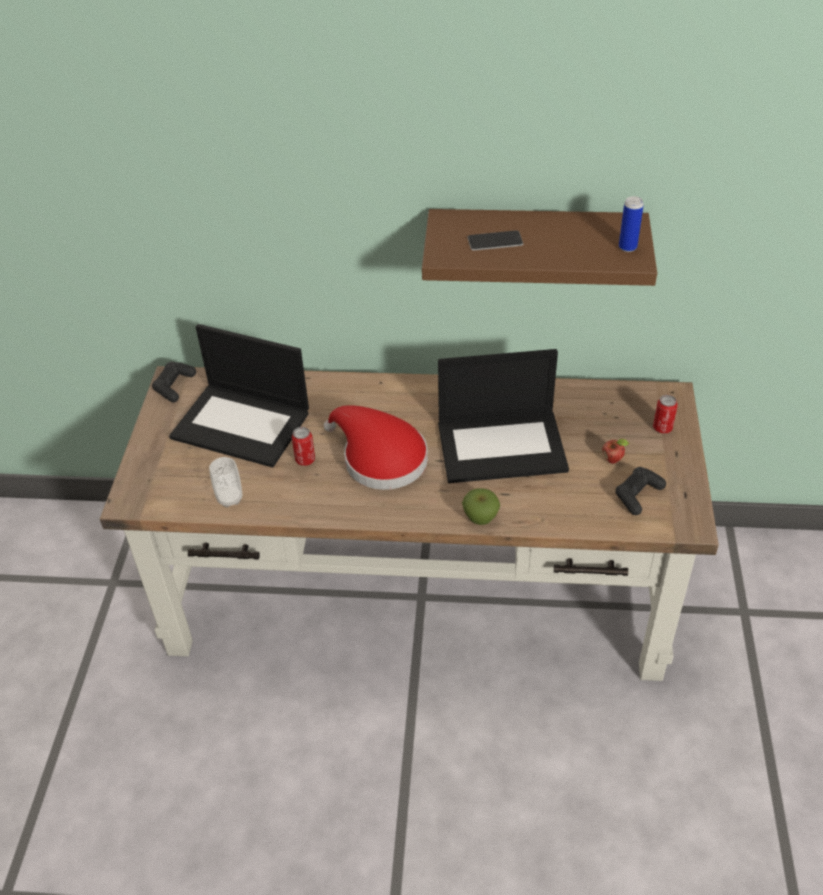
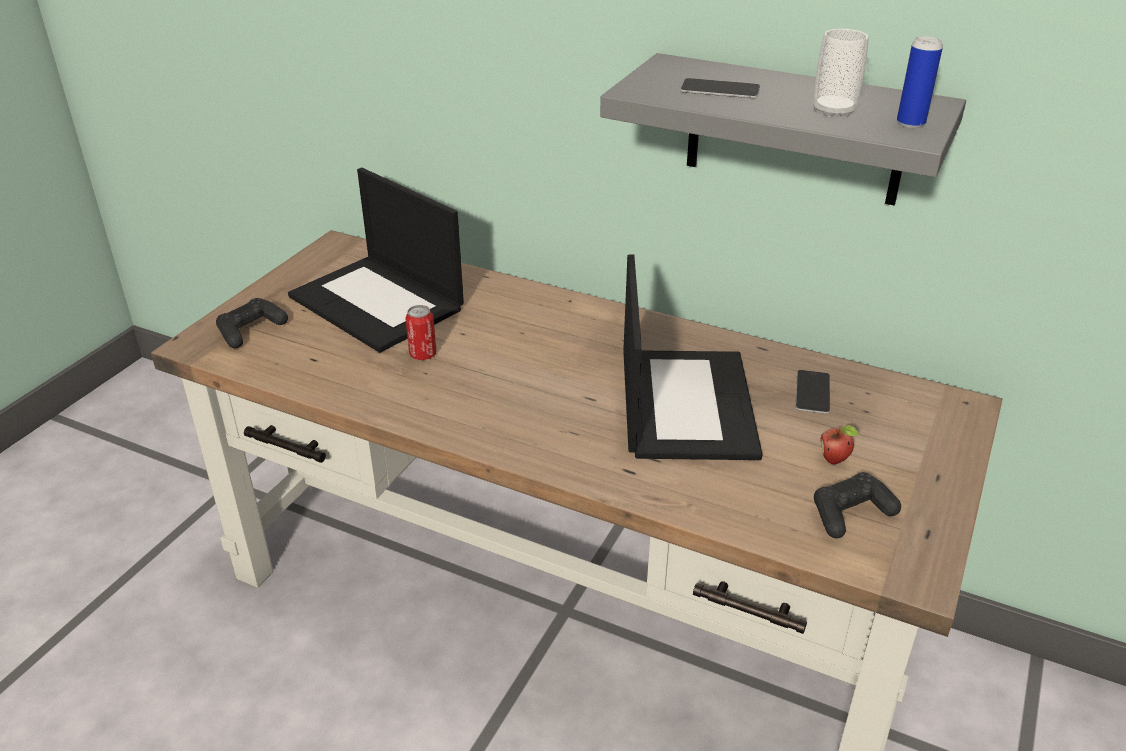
camera: 20 degrees right, 10 degrees down
(174, 386) = (333, 251): black game controller -> black game controller (251, 330)
(230, 498) = (306, 371): cup -> cup (833, 111)
(379, 458) = (514, 376): red hat -> none
(480, 518) = (602, 478): apple -> none
(502, 445) = (684, 403): laptop -> laptop turned 105 degrees counterclockwise
(535, 244) = (795, 130): brown shelf -> grey shelf
(578, 412) = (812, 392): none -> phone
(662, 428) = (930, 441): can -> none

